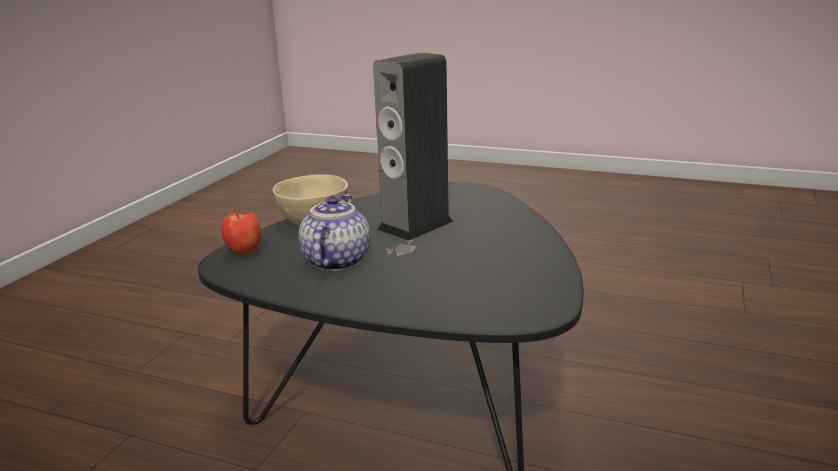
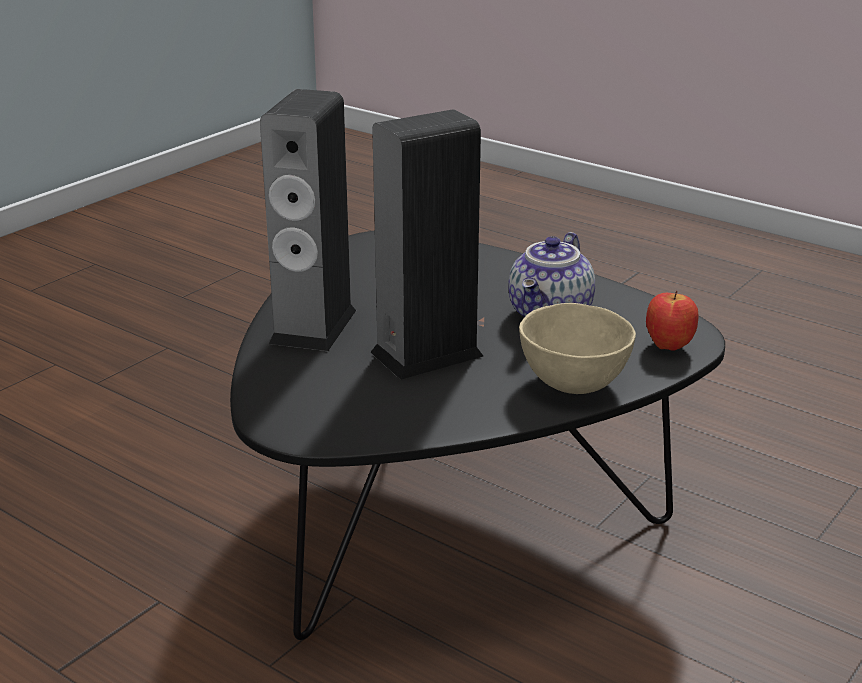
camera: 165 degrees left, 5 degrees up
(507, 229) = (313, 326): none -> speaker

